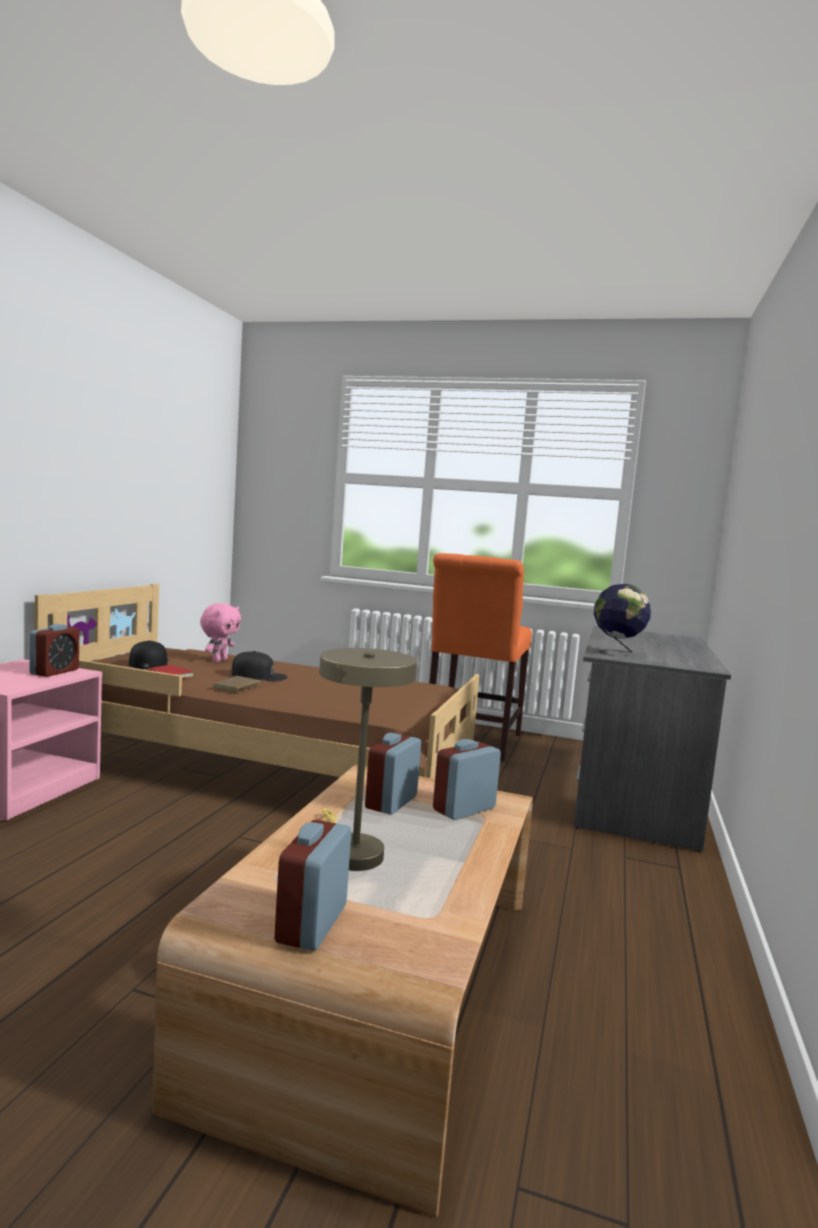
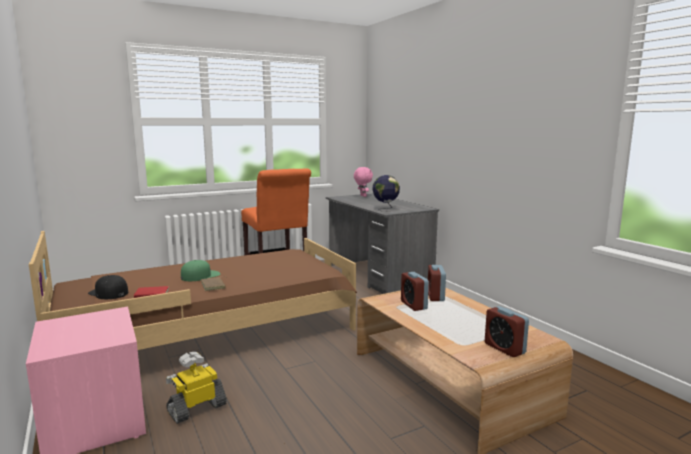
camera: 45 degrees left, 5 degrees up
(54, 672) = (101, 318): alarm clock -> none
(85, 824) = (197, 408): none -> toy robot
(219, 660) = (144, 275): pink plush toy -> pink plush toy (362, 196)
(259, 676) = (200, 275): black cap -> green cap
(350, 851) = (452, 326): beige table lamp -> none

